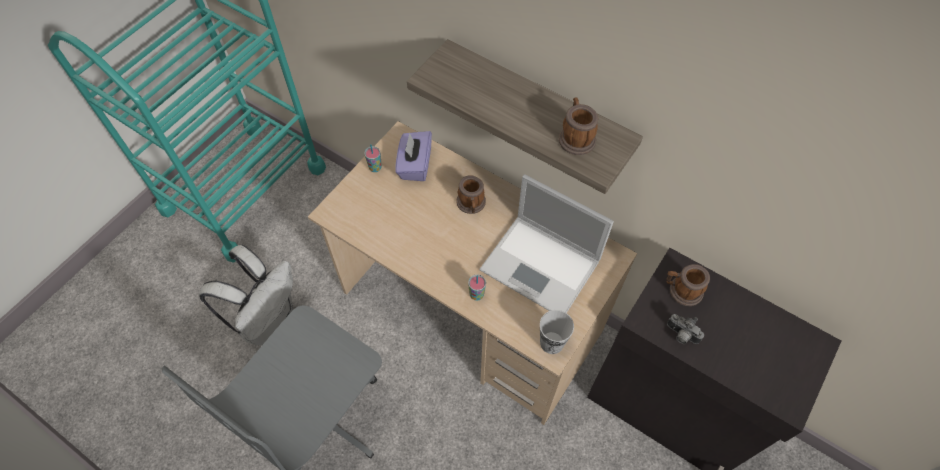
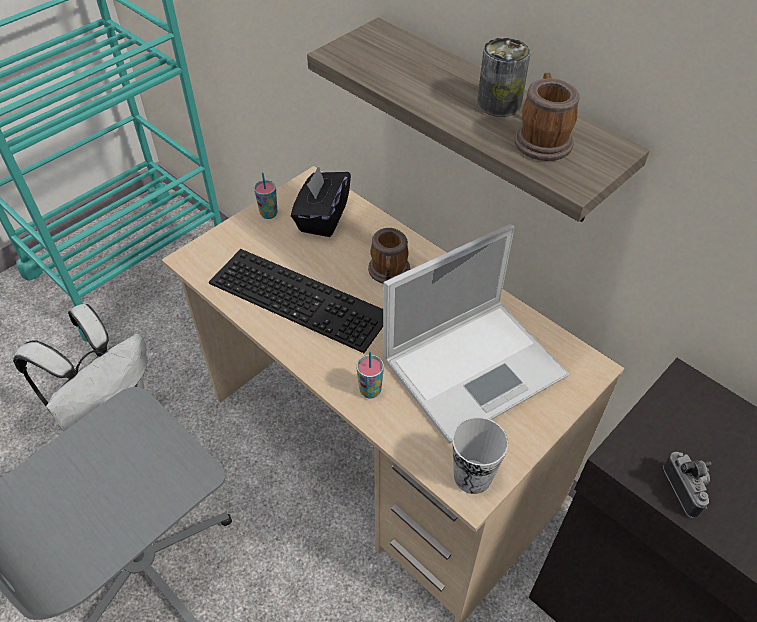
camera: 10 degrees right, 10 degrees down
(415, 165) = (322, 217): purple tissue box -> black tissue box
(415, 232) = (302, 297): none -> keyboard
(542, 266) = (476, 365): laptop -> laptop turned 75 degrees counterclockwise
(544, 110) = (499, 103): none -> can
(681, 290) = (692, 421): mug -> none
(681, 335) = (686, 489): camera -> camera turned 150 degrees counterclockwise

